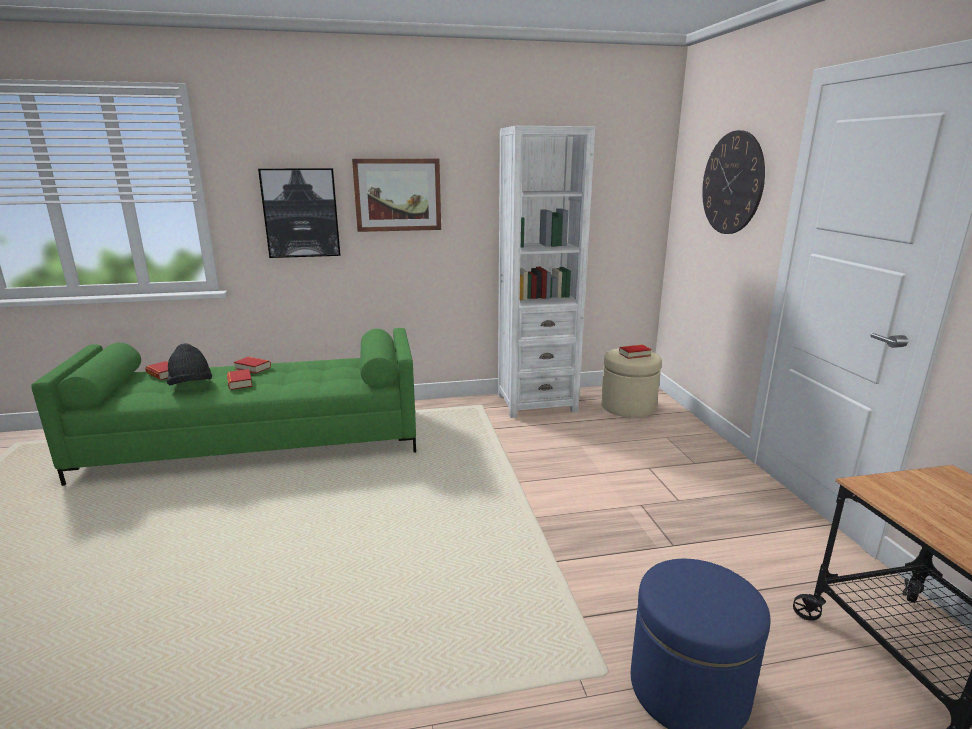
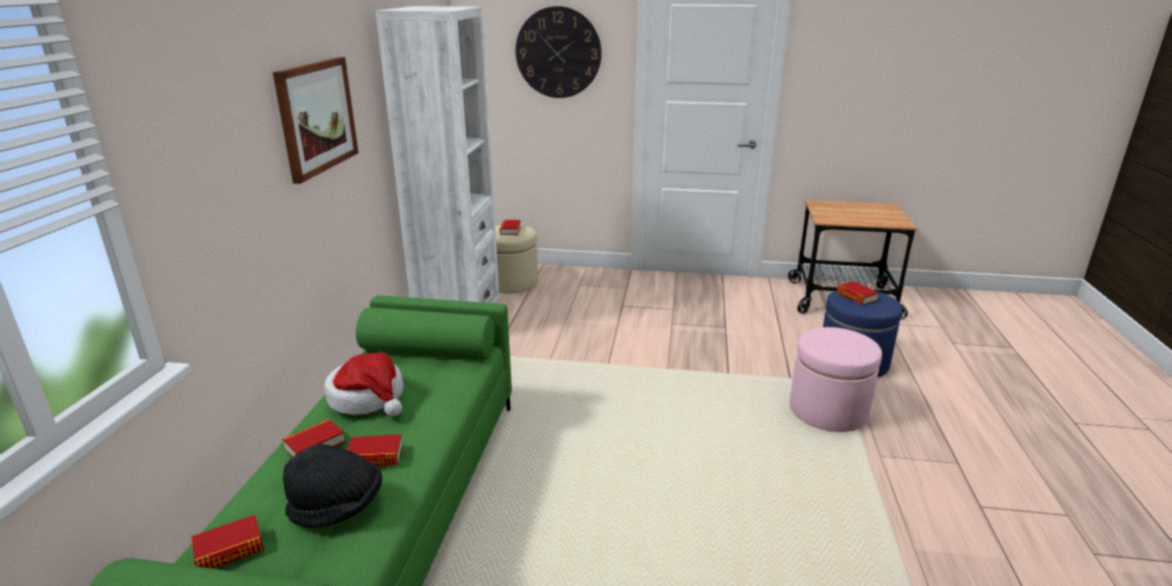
camera: 70 degrees left, 5 degrees up
(301, 213) = (237, 177): picture -> none
(306, 368) = (368, 398): none -> hat
(522, 660) = (828, 410): none -> pink ottoman
(704, 583) = (856, 297): none -> book

